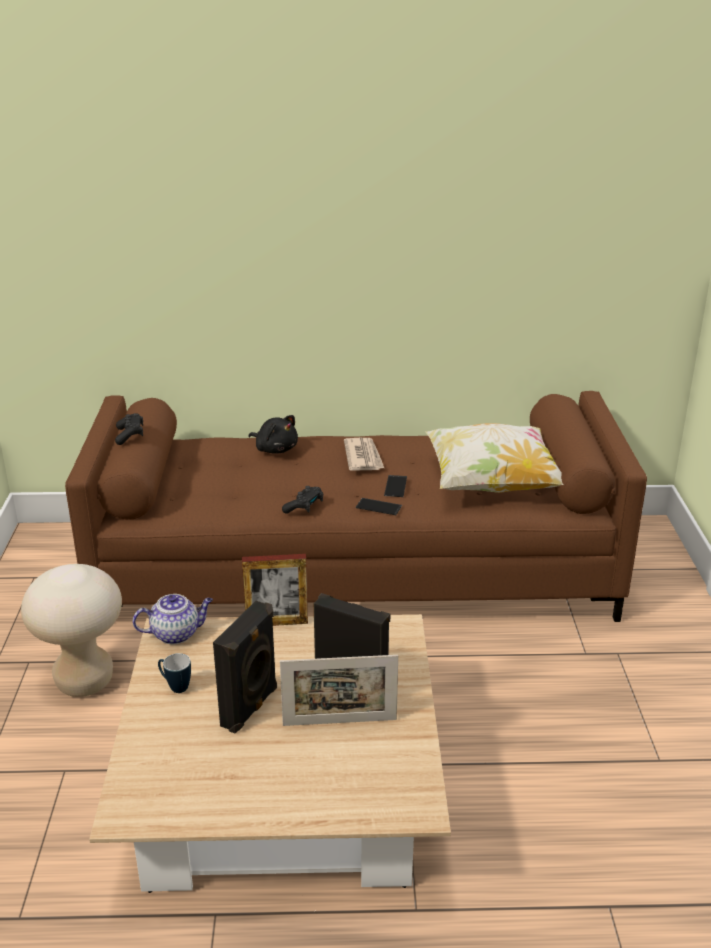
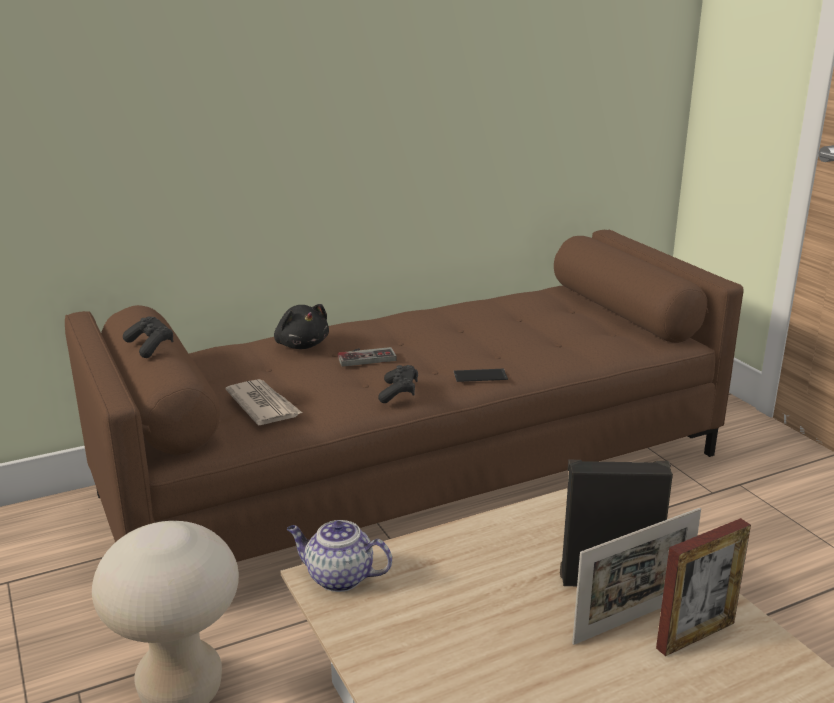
camera: 25 degrees left, 5 degrees down
(175, 686) = (396, 641): mug -> none
(176, 634) = (338, 578): teapot -> teapot turned 120 degrees counterclockwise
(251, 707) = (515, 636): black speaker -> none
(275, 449) = (301, 345): black plush toy -> black plush toy turned 45 degrees clockwise
(277, 622) = (449, 531): picture frame -> picture frame (695, 635)
(310, 470) = (365, 356): none -> game controller
(363, 457) = (411, 334): newspaper -> newspaper (263, 405)
(395, 486) = (476, 353): phone -> none
(492, 484) = (567, 334): pillow -> none

